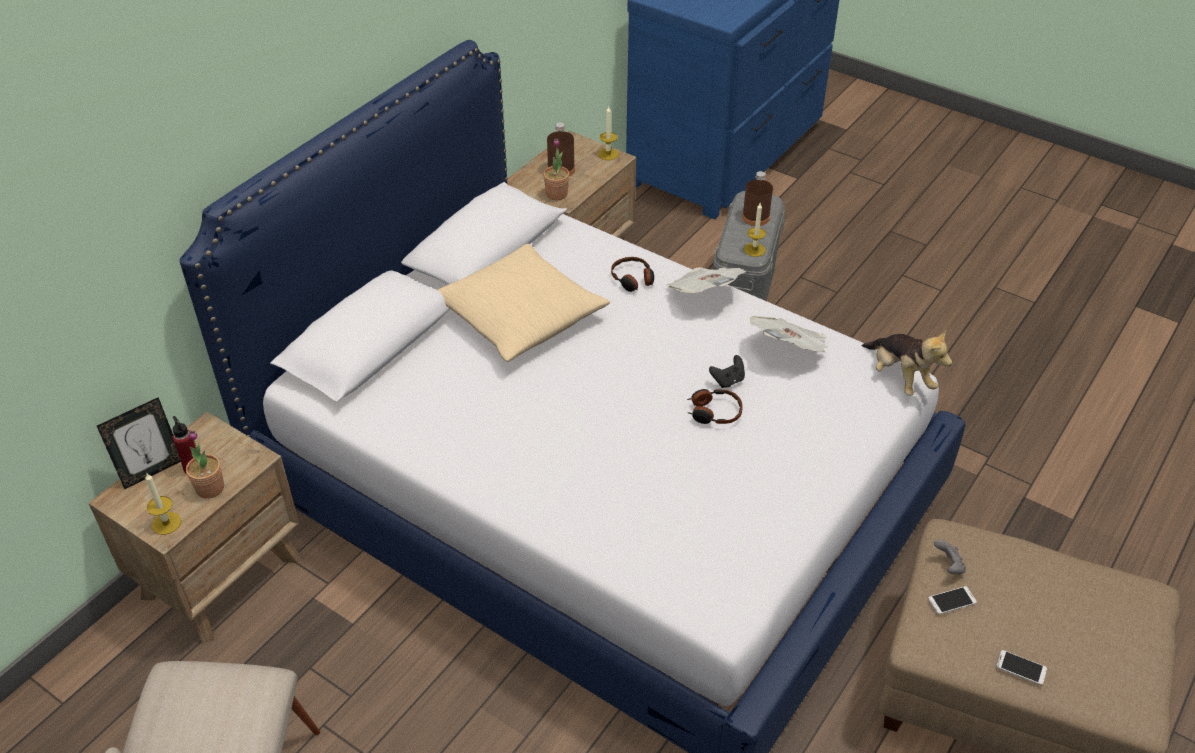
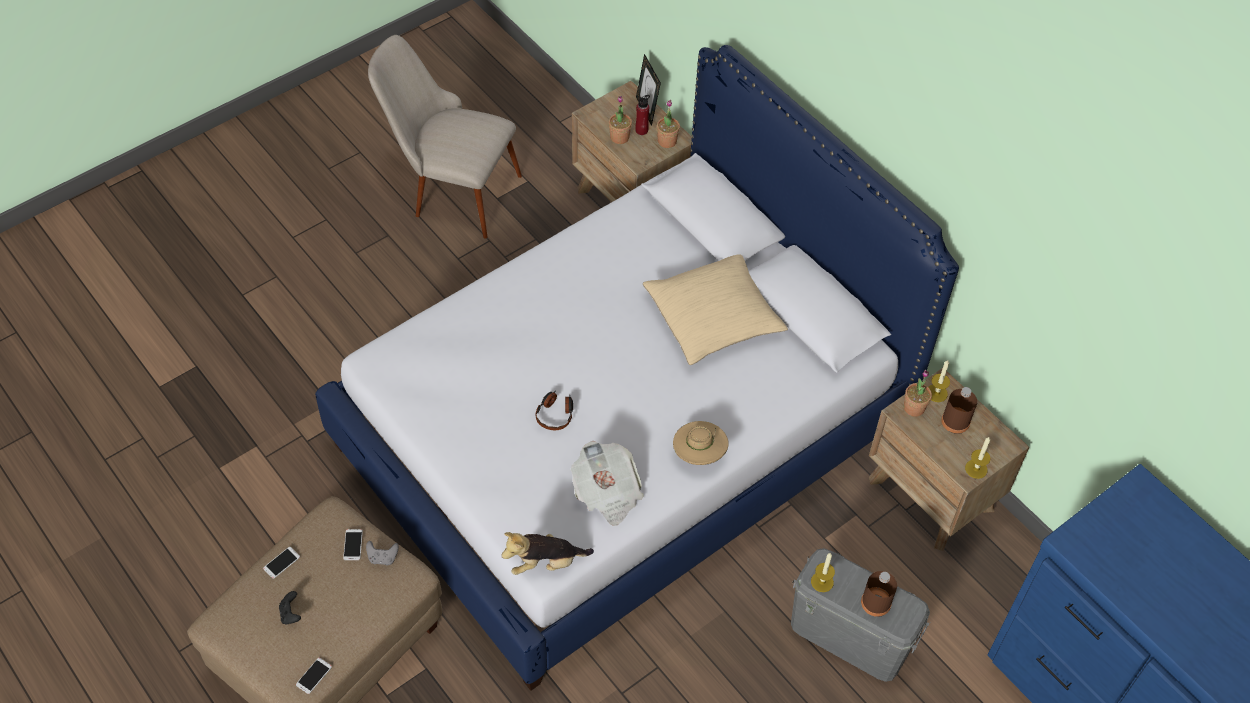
camera: 105 degrees right, 10 degrees up
(166, 523) = (597, 115): candle -> candle (936, 393)
(211, 438) = (667, 141): none -> potted plant
(633, 280) = (735, 407): headphones -> none
(704, 294) = (699, 454): newspaper -> beige hat
(728, 380) = (586, 435): black game controller -> black game controller (290, 614)
(1125, 581) = (314, 676): none -> phone

